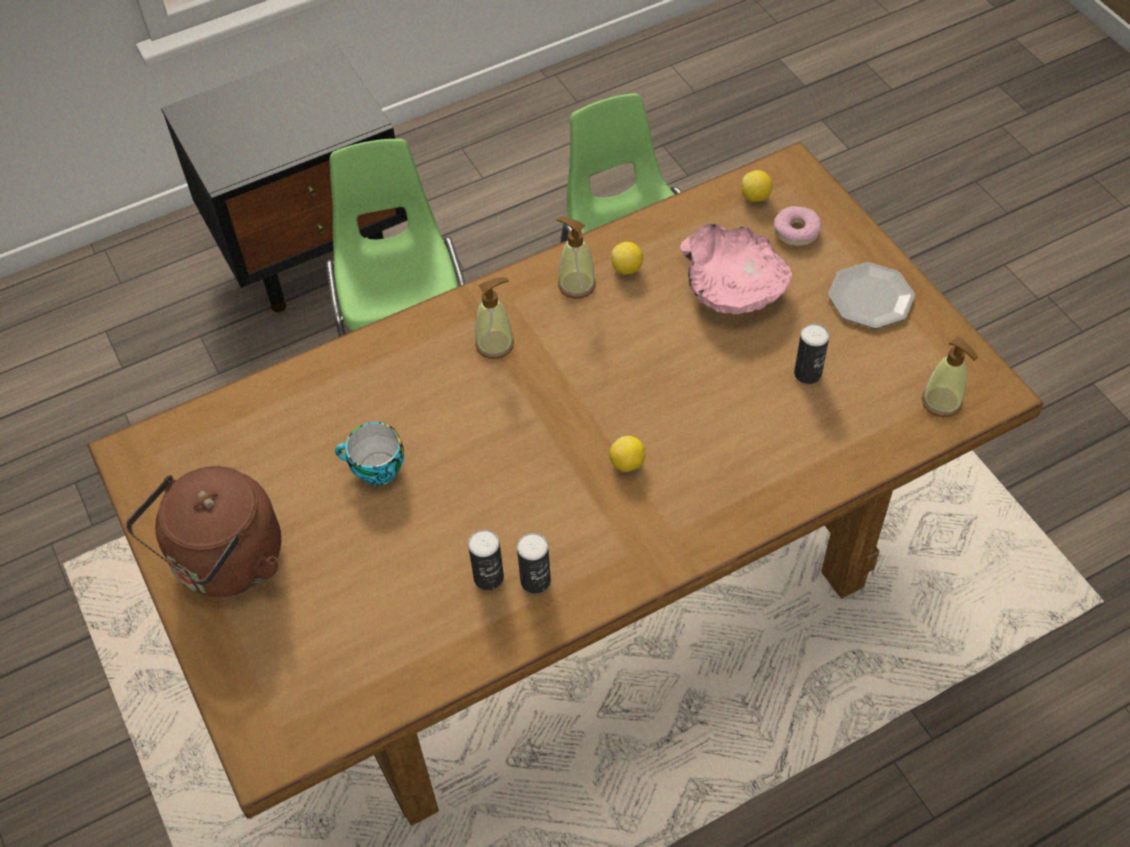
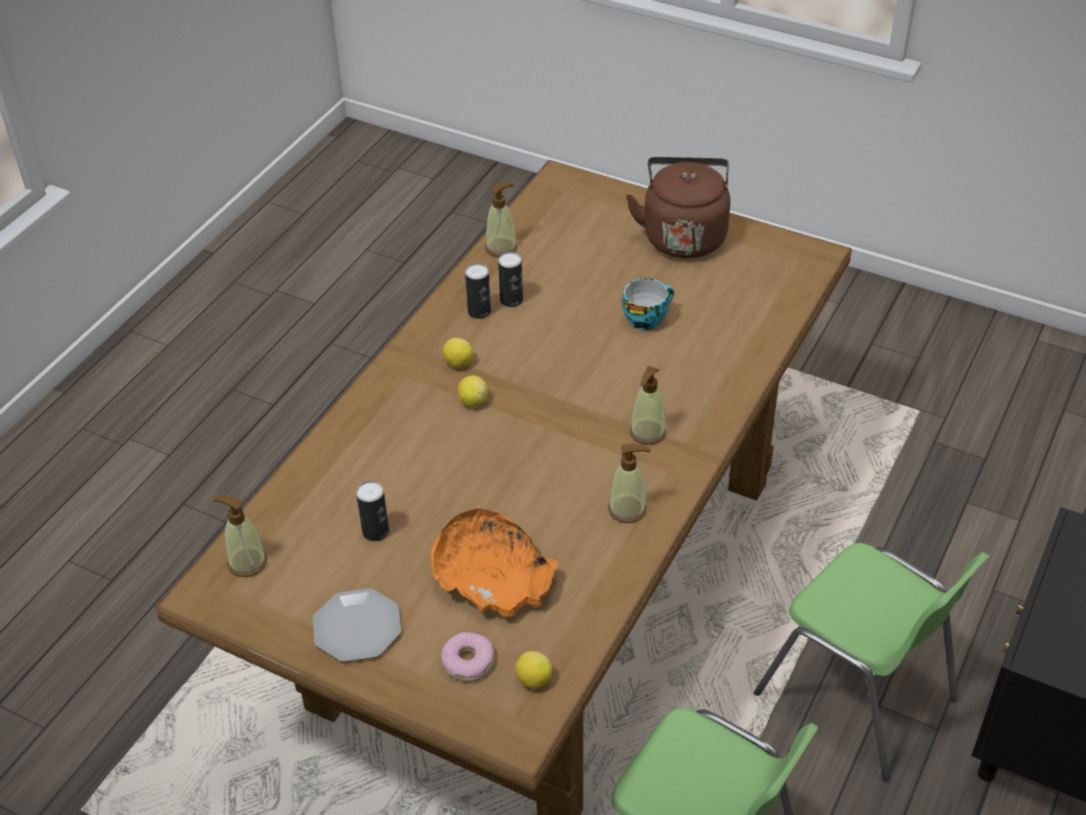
camera: 145 degrees right, 10 degrees down
(435, 669) = (501, 248): none -> soap dispenser
(627, 269) = (596, 545): lemon -> lemon (458, 363)
(732, 284) = (492, 577): pink bowl -> orange bowl

